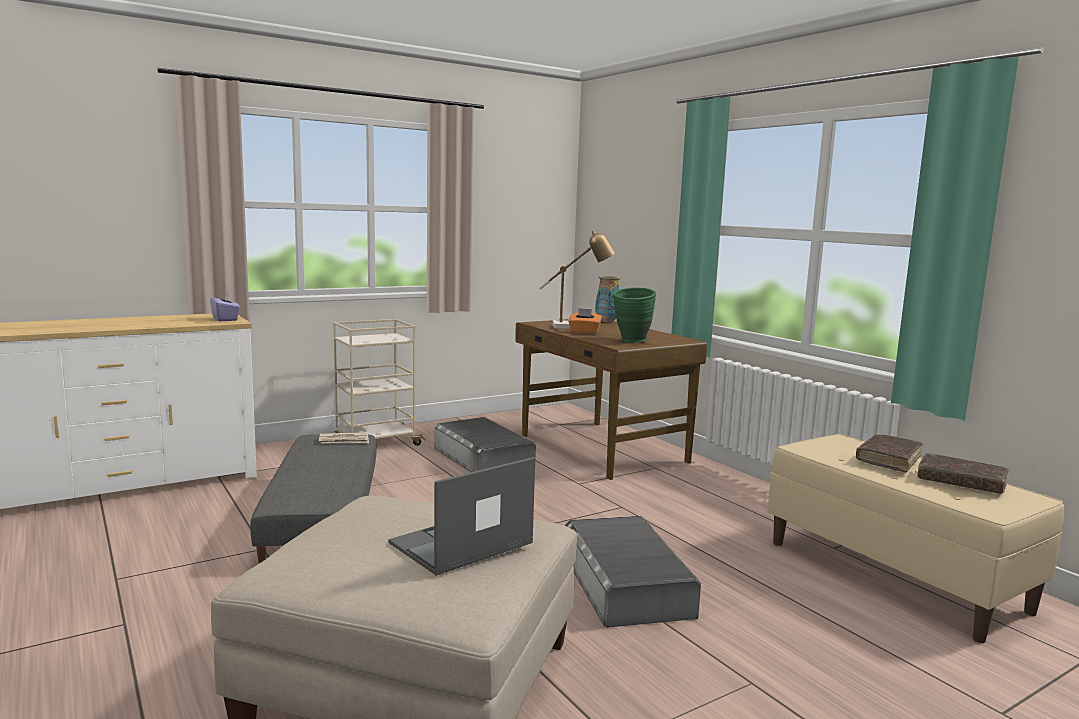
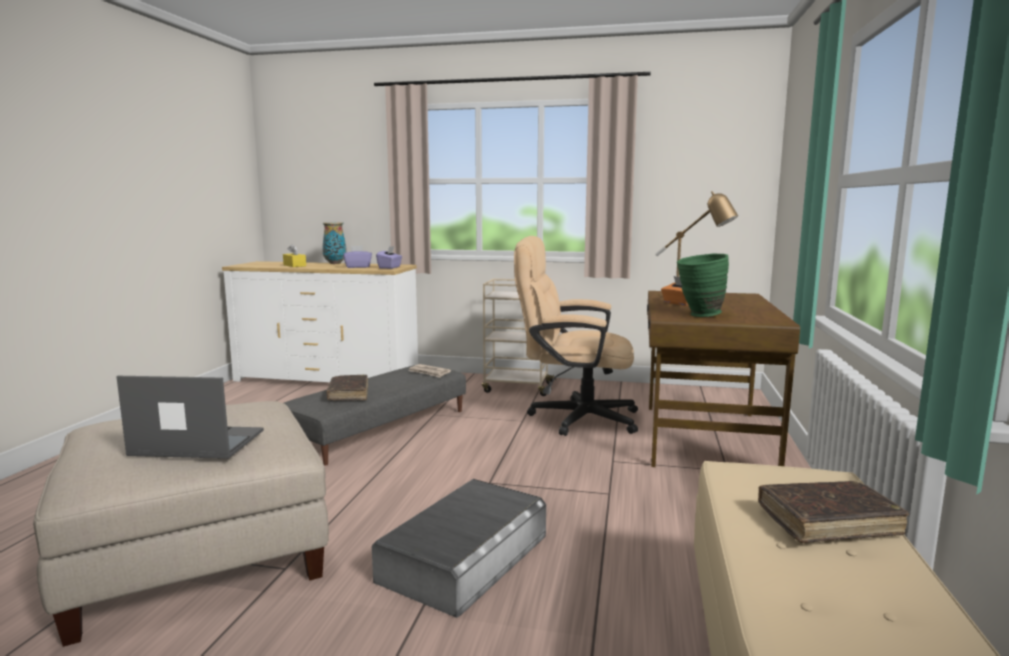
camera: 45 degrees right, 0 degrees up
(65, 327) = (294, 265): none -> yellow tissue box
(176, 322) = (357, 267): none -> purple tissue box
(482, 458) = (573, 417): grey storage box -> beige office chair
(607, 321) = (751, 297): vase -> vase (335, 263)
(961, 482) = (871, 590): brown book -> brown book (348, 394)

